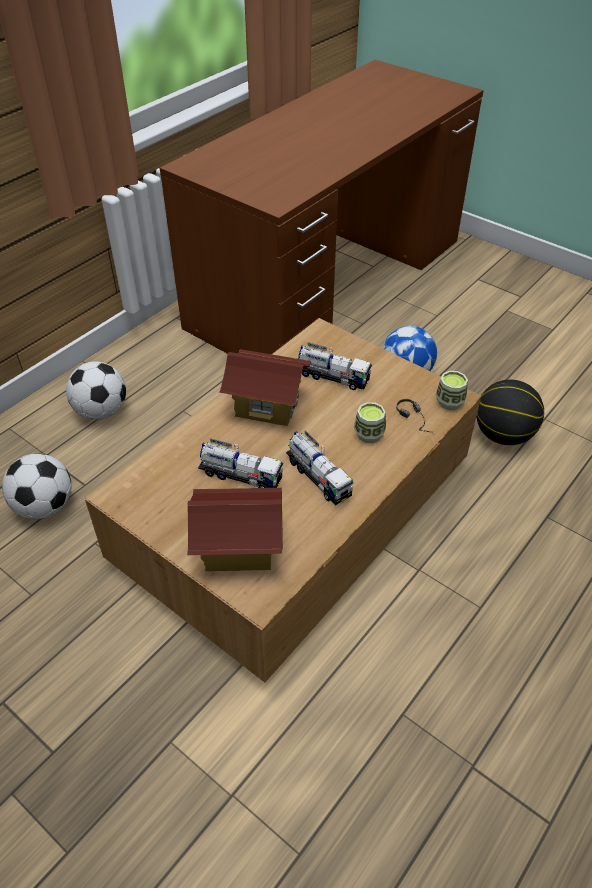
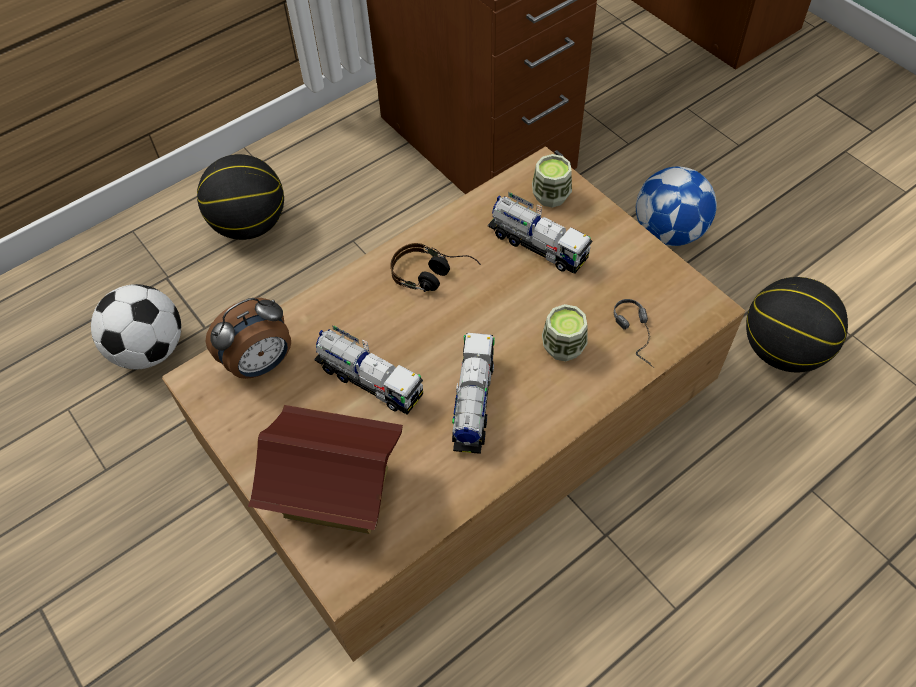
camera: 15 degrees right, 10 degrees up
(101, 411) = (250, 224): football -> basketball
(158, 478) = (261, 364): none -> alarm clock
(267, 406) = (434, 277): toy house -> headphones
(318, 477) = (473, 402): toy truck -> toy truck turned 150 degrees counterclockwise
(449, 402) = (695, 313): cup -> cup (551, 196)

